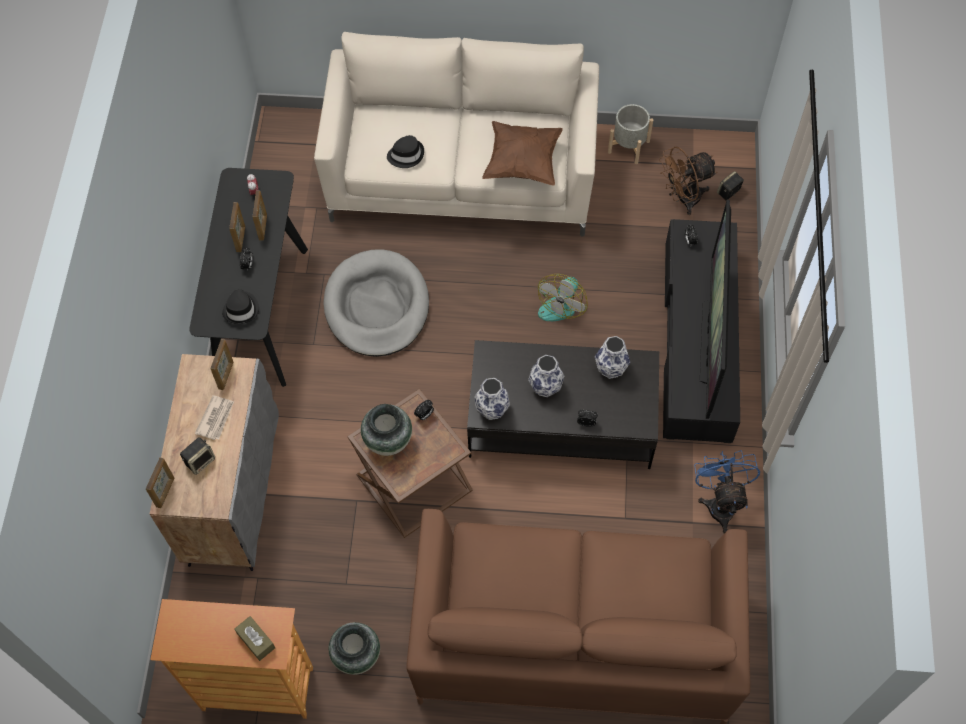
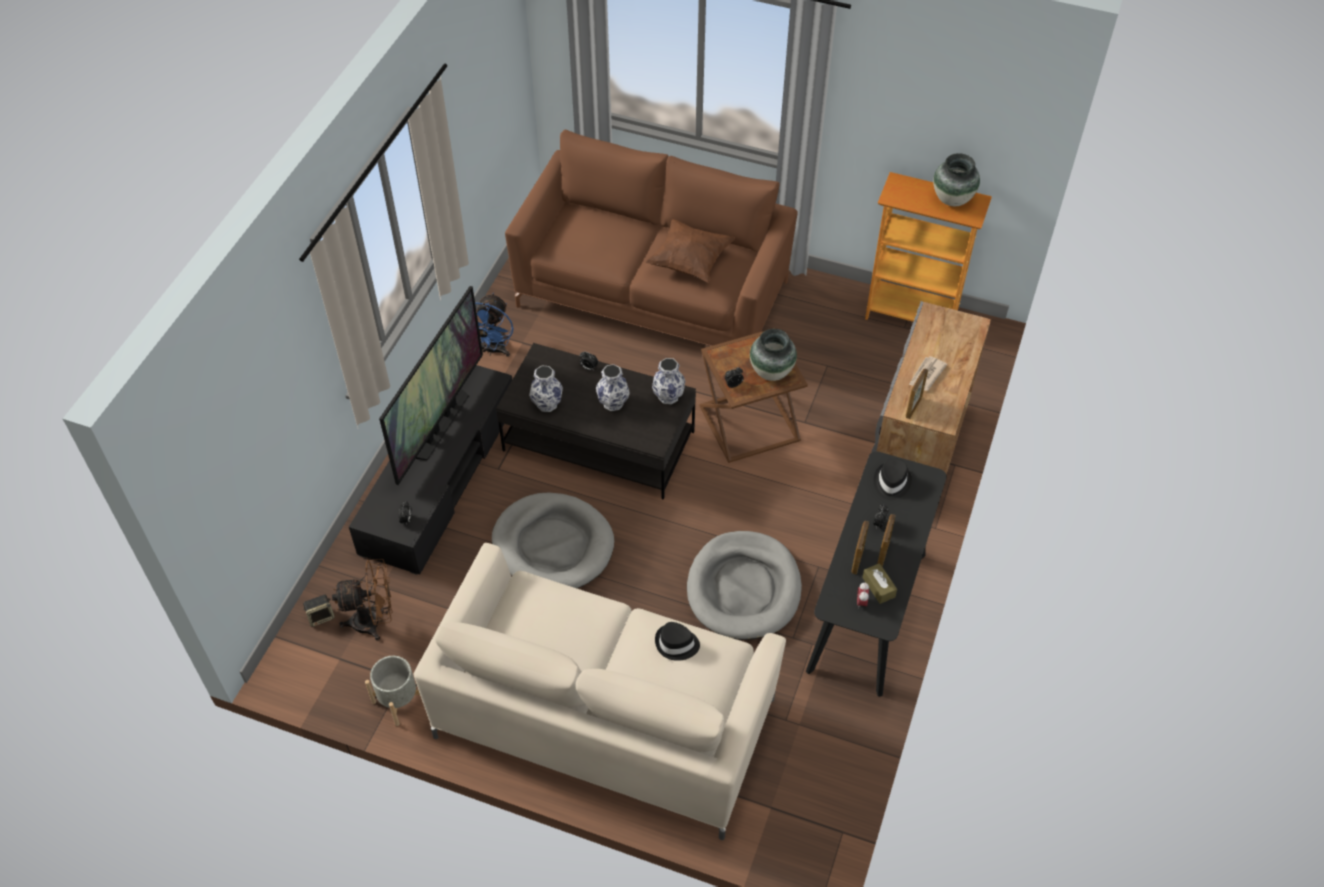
camera: 165 degrees left, 10 degrees down
(165, 492) = (976, 330): picture frame -> none
(200, 460) = (943, 346): speaker -> none
(256, 640) = (910, 190): brown tissue box -> brown tissue box (878, 587)
(356, 656) = (828, 318): vase -> vase (952, 199)
(522, 163) = (549, 602): brown pillow -> brown pillow (690, 261)
(561, 302) = (553, 545): fan -> grey dog bed

